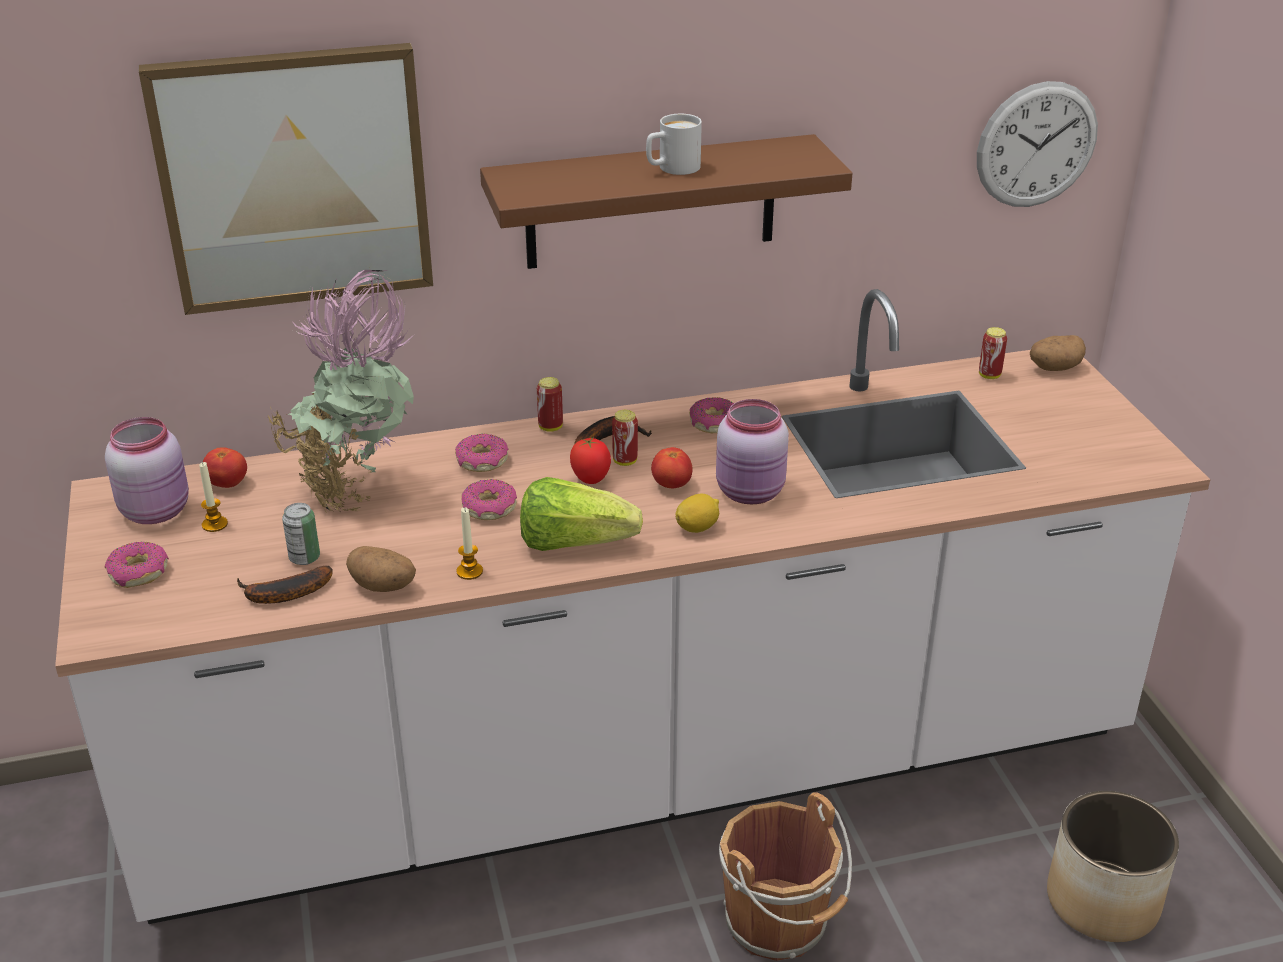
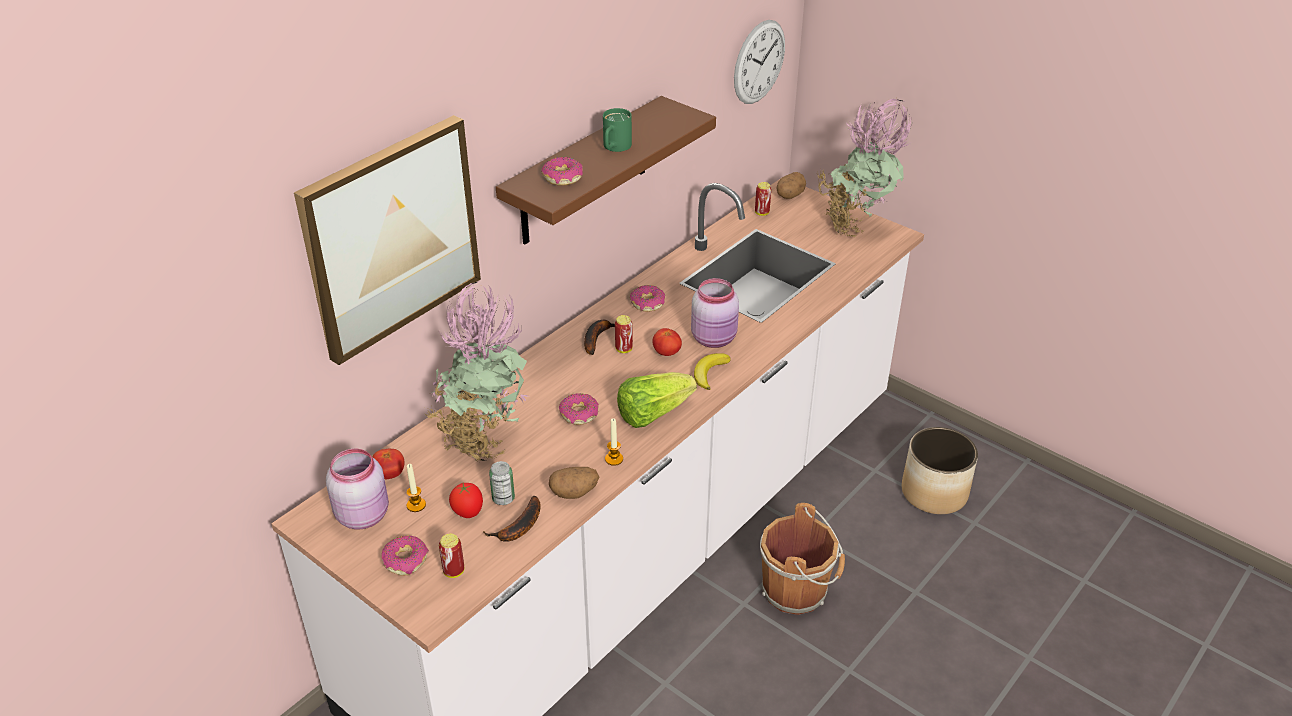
camera: 35 degrees left, 5 degrees up
(482, 461) = (538, 386): donut -> donut (562, 178)
(550, 427) = (554, 346): can -> can (454, 571)
(591, 480) = (617, 370): tomato -> tomato (468, 513)
(671, 169) = (614, 148): white mug -> green mug
(697, 527) = (709, 373): lemon -> banana
(1112, 434) = (856, 226): none -> potted plant

